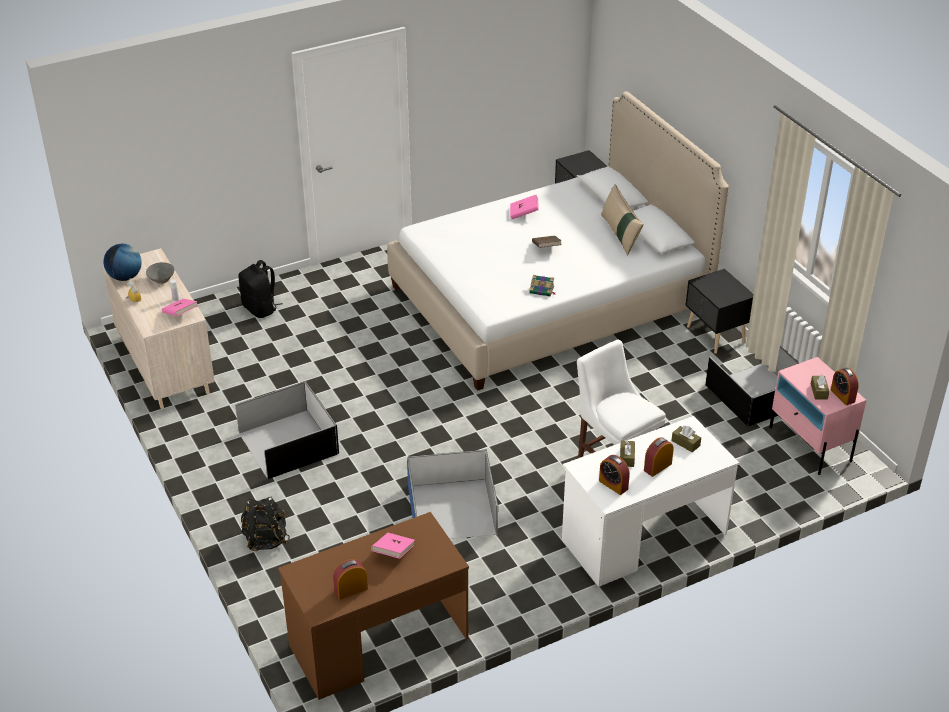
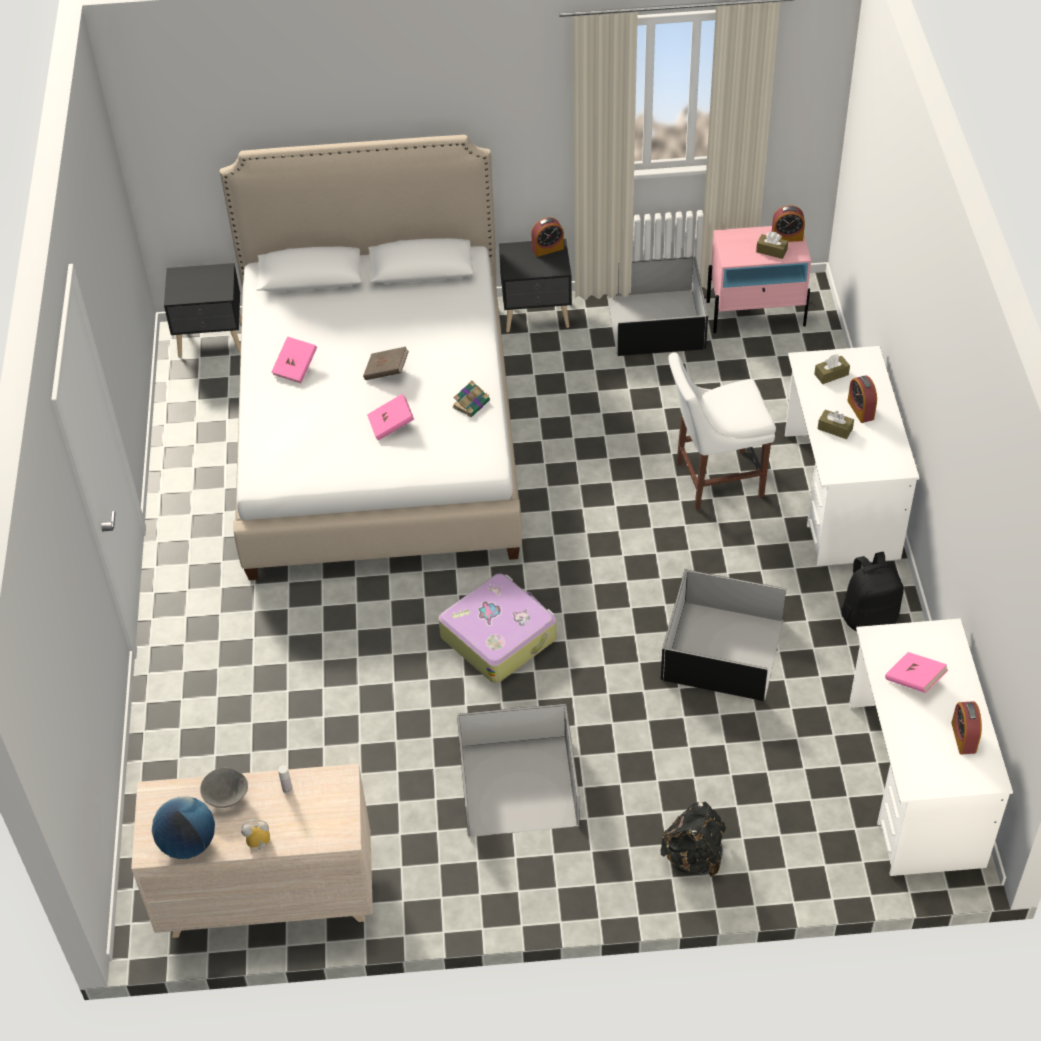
camera: 65 degrees left, 10 degrees up
(180, 314) = (328, 790): pink book -> pink book (391, 425)
(260, 309) = (201, 744): black backpack -> black backpack (869, 615)
(378, 642) = (914, 784): brown desk -> white desk
(405, 401) = (499, 636): none -> suitcase
(450, 509) = (722, 651): blue storage box -> black storage box
(613, 485) = (874, 454): alarm clock -> alarm clock (547, 249)
(620, 234) = (400, 298): beige pillow -> none

